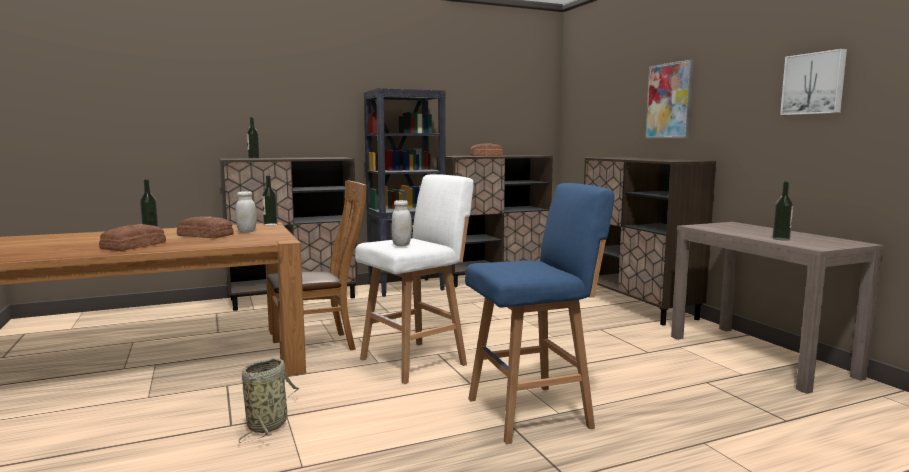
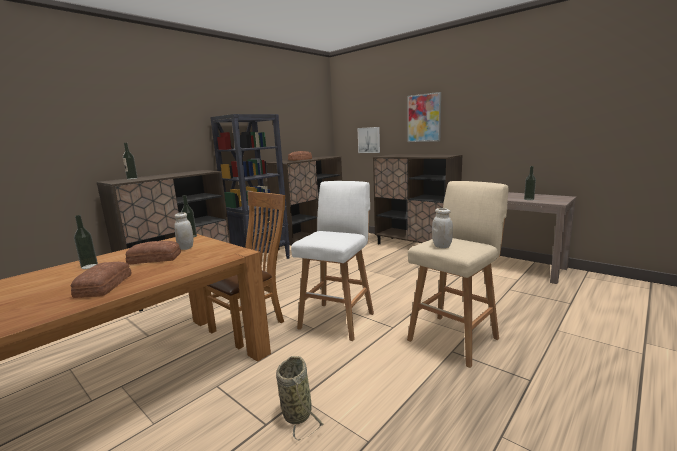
camera: 25 degrees left, 5 degrees up
(401, 245) = (334, 239): white jar -> white jar (441, 246)
(533, 412) = (454, 338): blue stool -> beige stool
(814, 83) = (528, 107): picture -> picture (369, 140)

